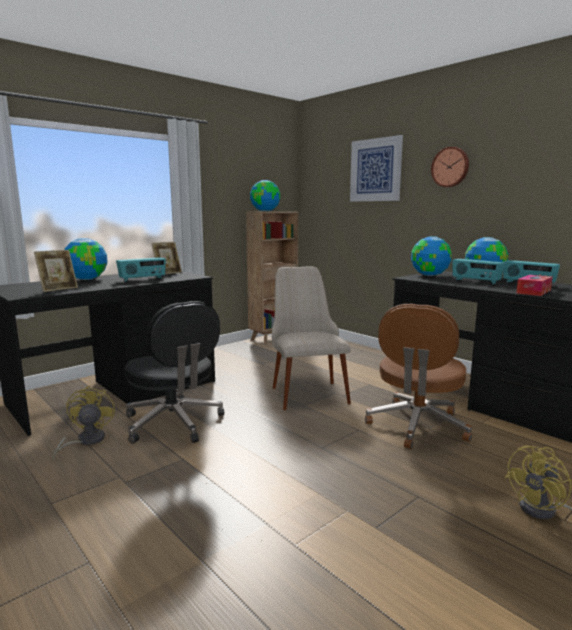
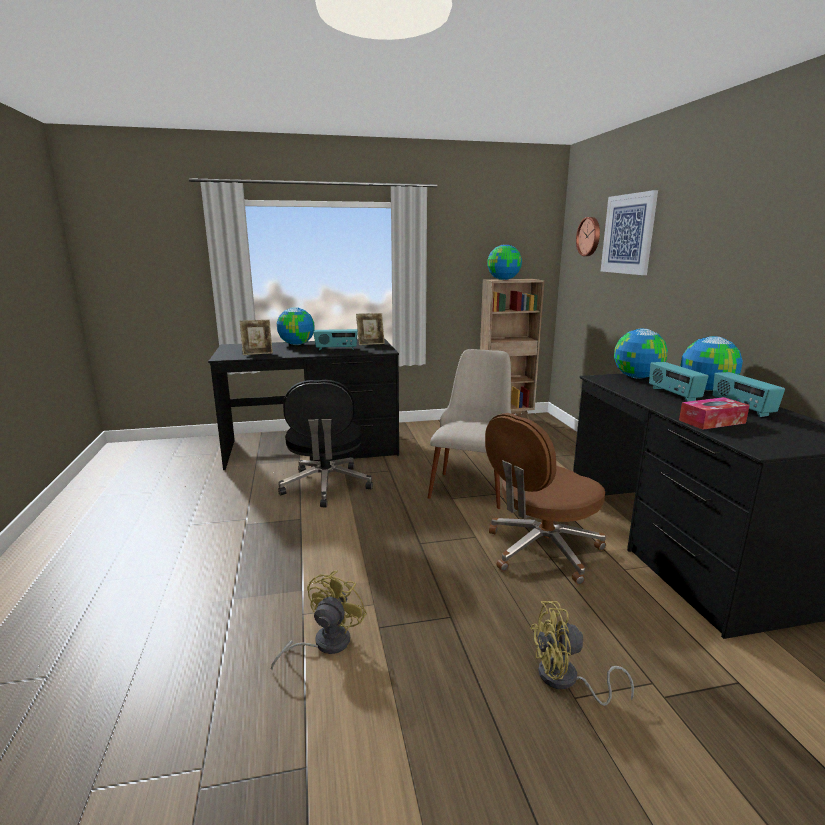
camera: 30 degrees right, 5 degrees up
(85, 441) = (252, 484): yellow fan -> yellow fan (324, 644)
(450, 167) = (701, 235): wall clock -> wall clock (589, 236)

